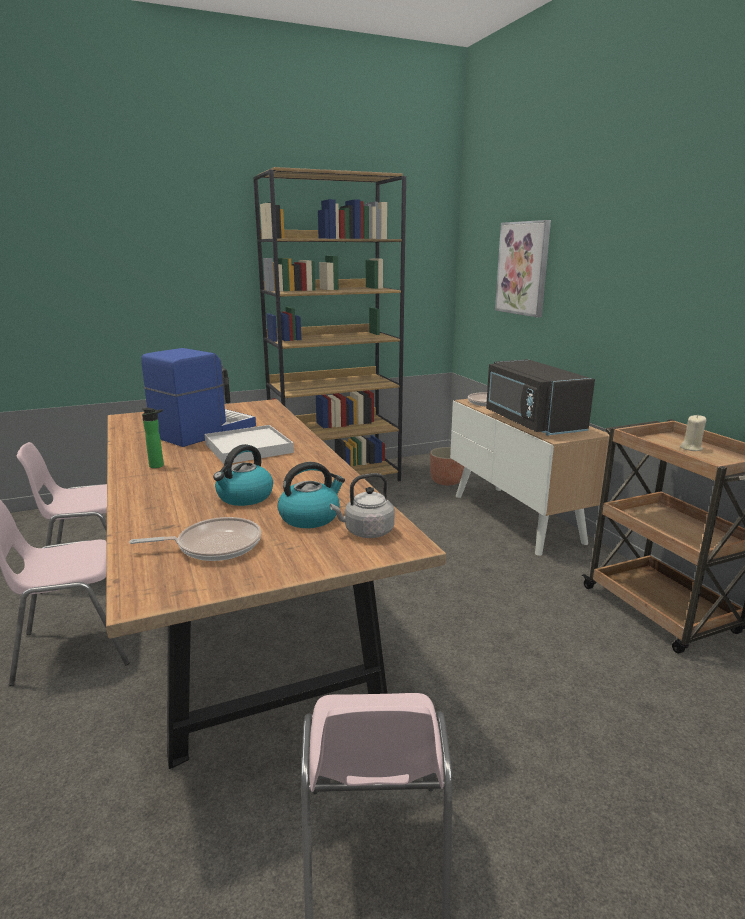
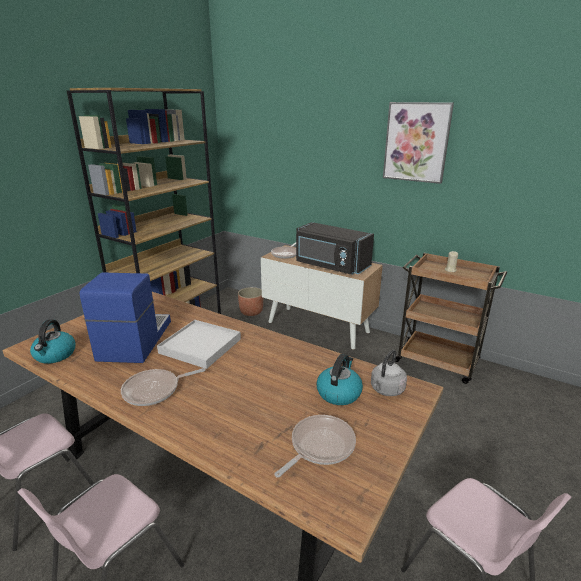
camera: 35 degrees left, 5 degrees up
(158, 466) = (155, 390): bottle -> frying pan
(244, 497) = (271, 394): kettle -> kettle (55, 355)
(523, 268) = (289, 157): picture -> picture (416, 142)

